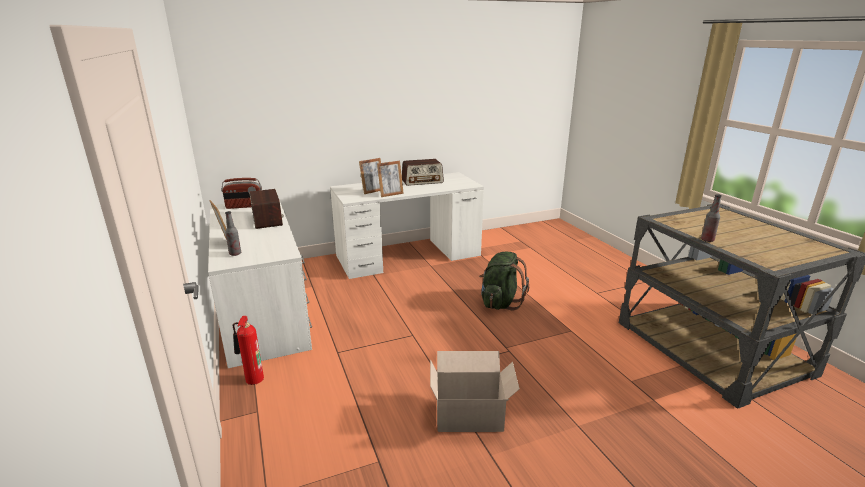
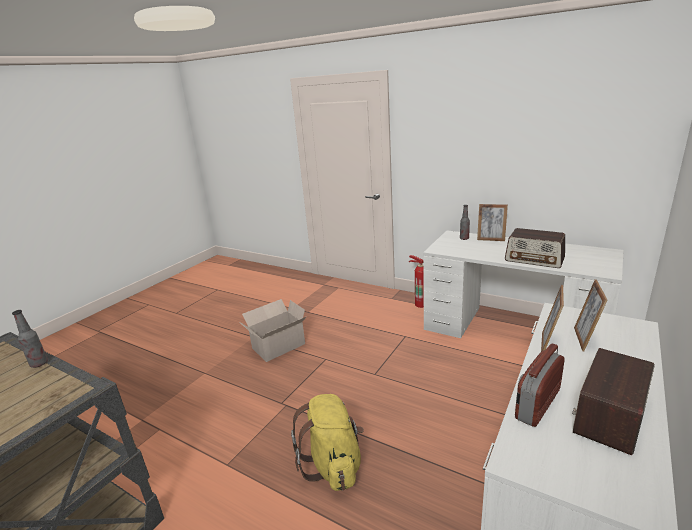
camera: 145 degrees right, 0 degrees up
(244, 206) = (597, 259): radio -> radio (537, 404)
(500, 302) = (333, 465): green backpack -> yellow backpack

